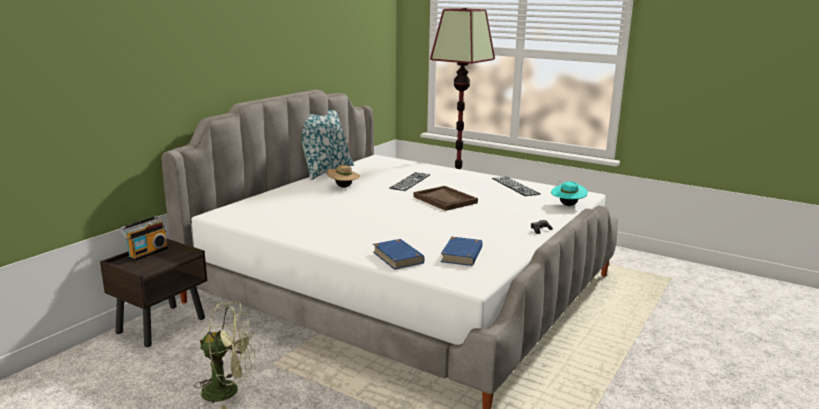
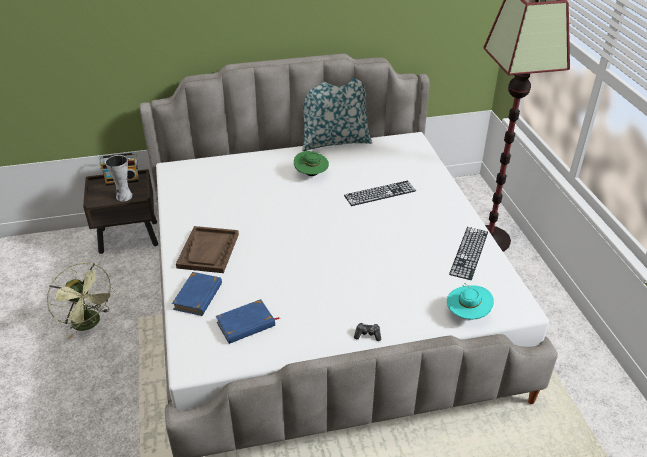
camera: 45 degrees right, 20 degrees up
(171, 260) = (123, 196): none -> vase
(343, 187) = (311, 174): beige hat -> green hat
(445, 200) = (362, 239): brown tray -> brown tray (208, 251)

